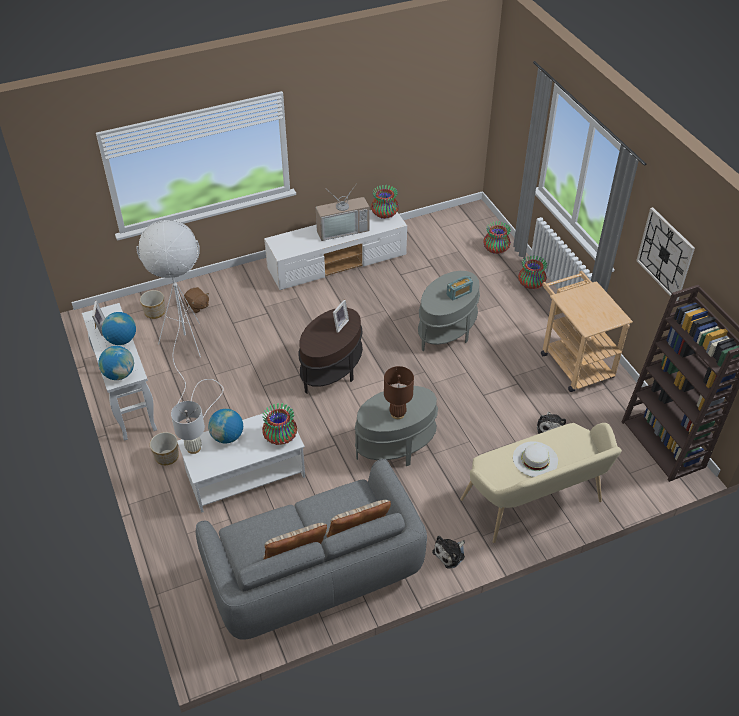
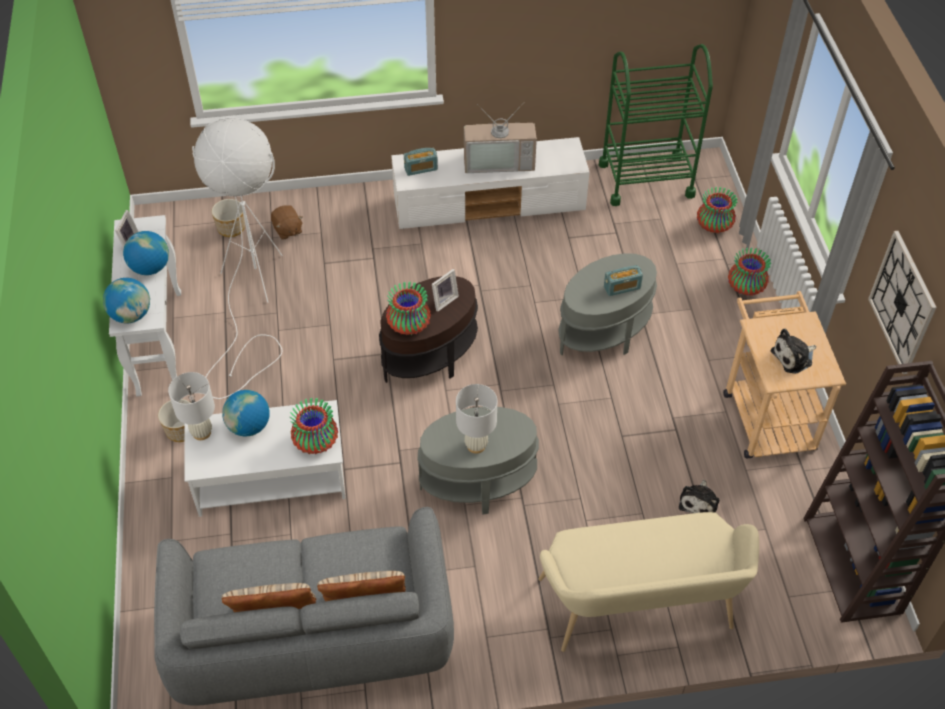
camera: 15 degrees right, 5 degrees up
(288, 243) = (421, 169): none -> radio
(384, 214) = (563, 150): vase -> vase (408, 325)
(397, 414) = (476, 445): brown table lamp -> white table lamp
(439, 228) = (646, 179): none -> green cart
(450, 554) = (498, 652): plush toy -> plush toy (794, 357)
(535, 459) = (640, 554): white hat -> none

